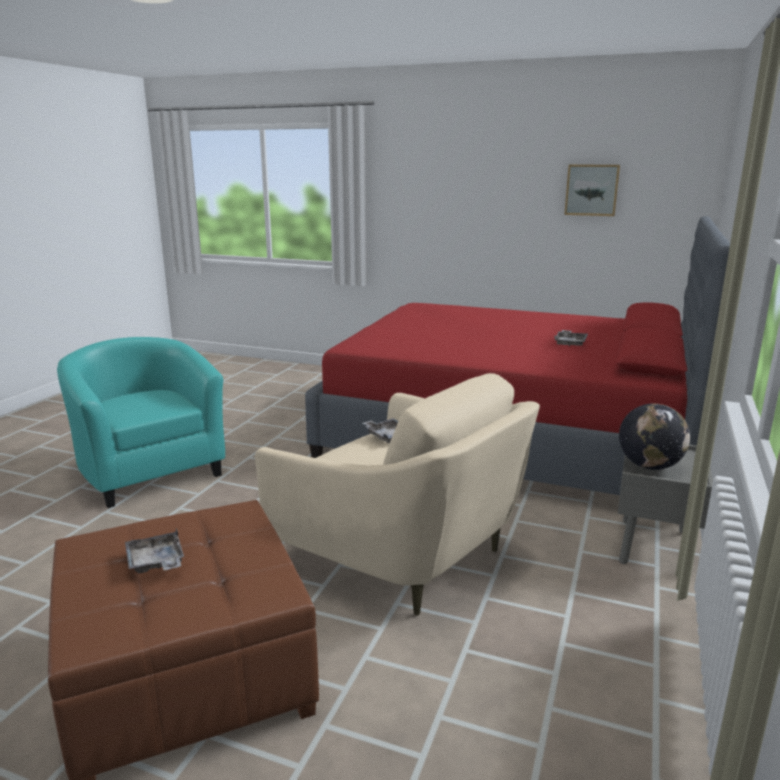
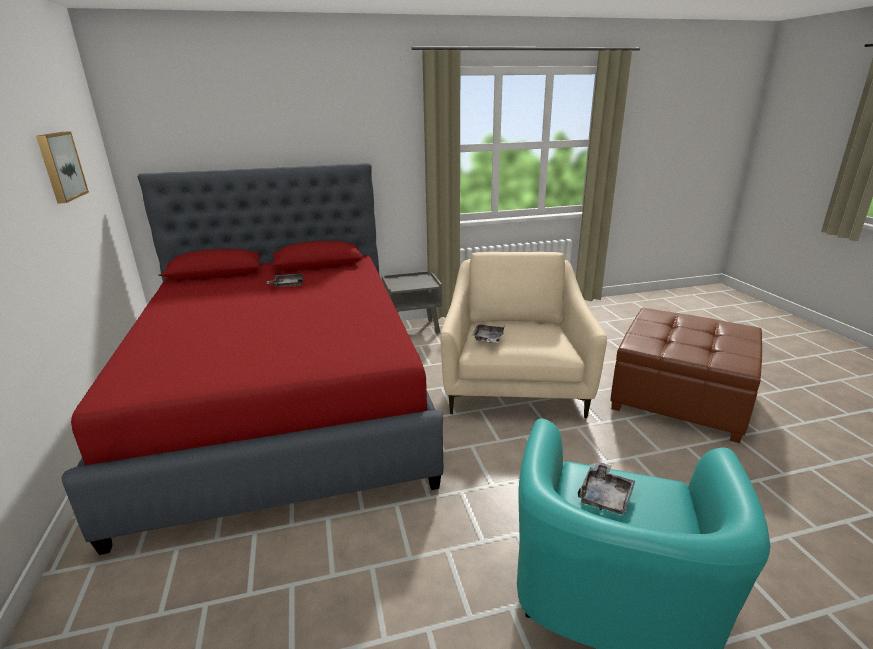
camera: 125 degrees left, 5 degrees up
(156, 562) = (701, 341): grey tray -> grey tray (605, 496)
(649, 466) = (420, 283): globe -> none

